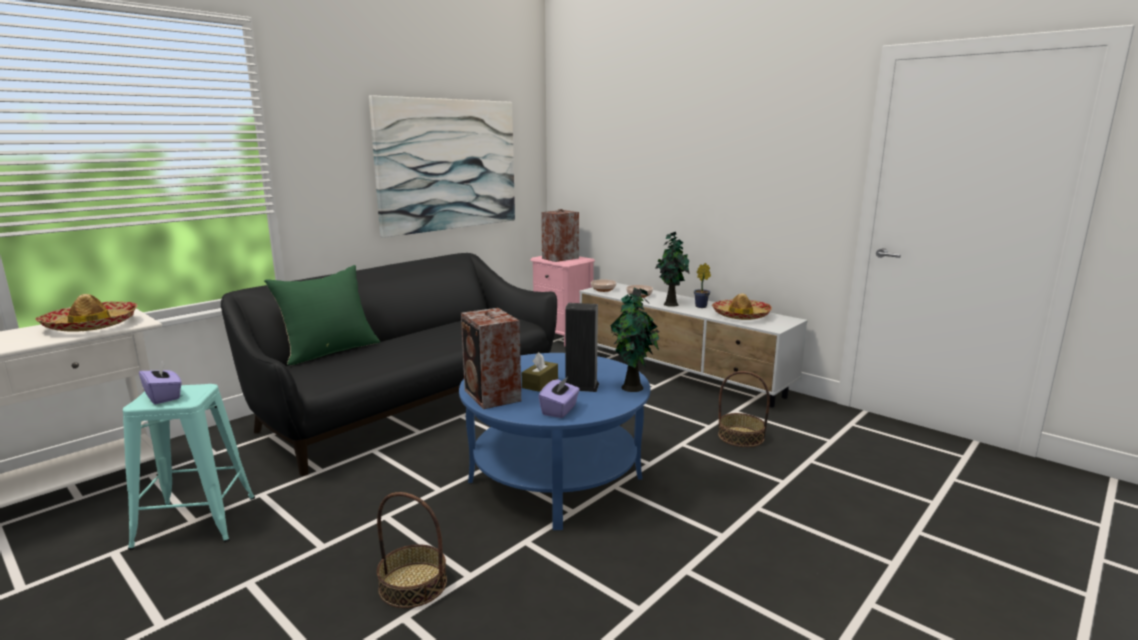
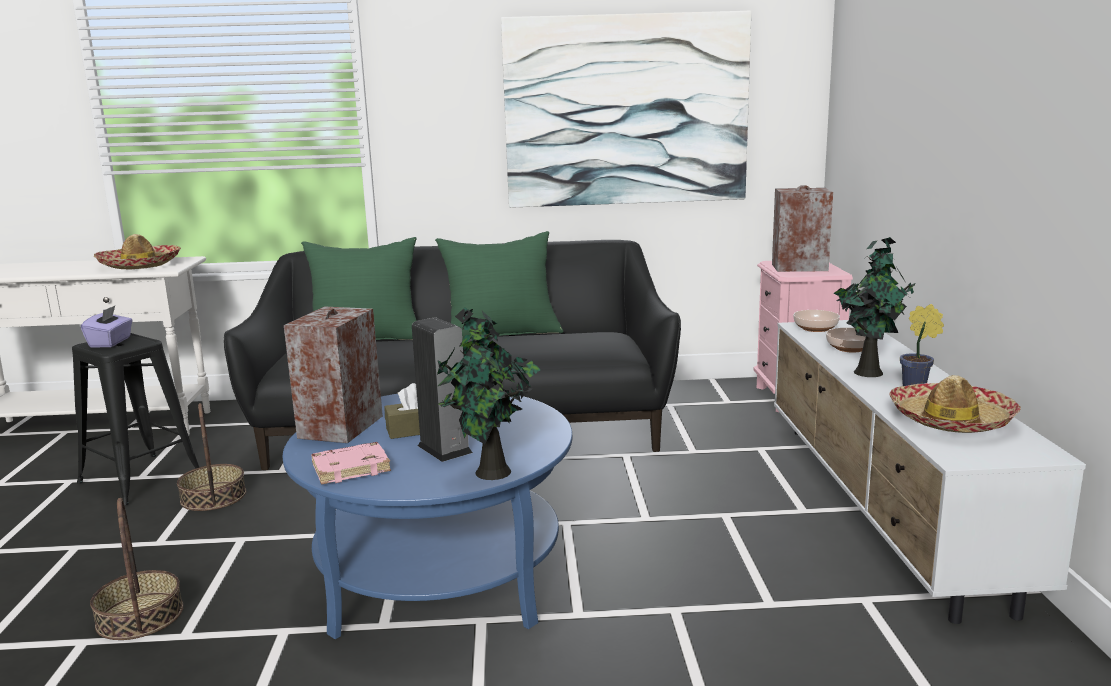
camera: 45 degrees right, 0 degrees up
(195, 522) = (140, 479): turquoise stool -> black stool
(425, 328) = (502, 333): none -> green pillow
(560, 410) = (351, 468): purple tissue box -> pink book
(741, 436) = (791, 643): basket -> basket (213, 496)

